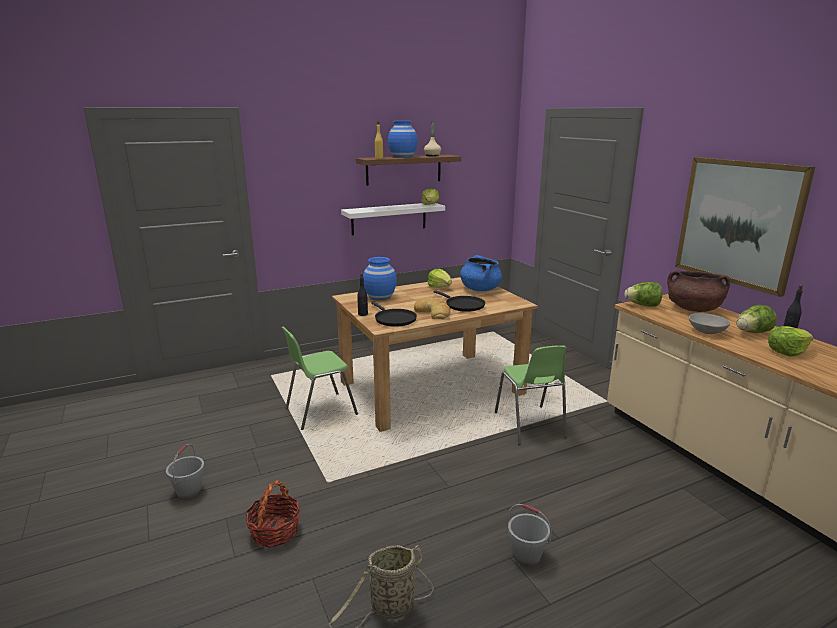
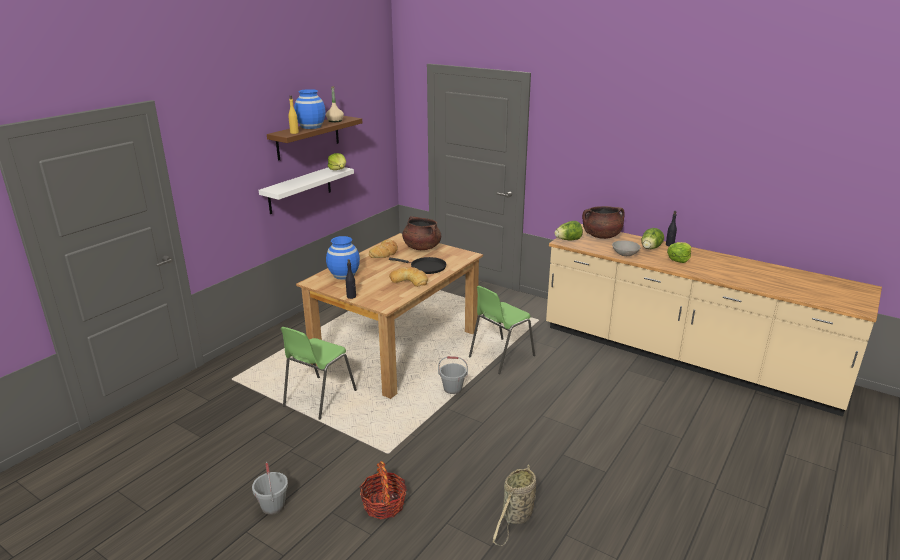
camera: 30 degrees left, 5 degrees up
(394, 319) = (384, 295): black frying pan -> none
(440, 287) = (385, 252): lettuce -> bread
(480, 289) = (421, 247): blue cooking pot -> brown cooking pot
(527, 555) = (571, 449): grey bucket -> grey bucket (453, 389)
(530, 425) = (500, 356): green chair -> green chair turned 90 degrees clockwise
(738, 222) = (621, 166): picture -> none

